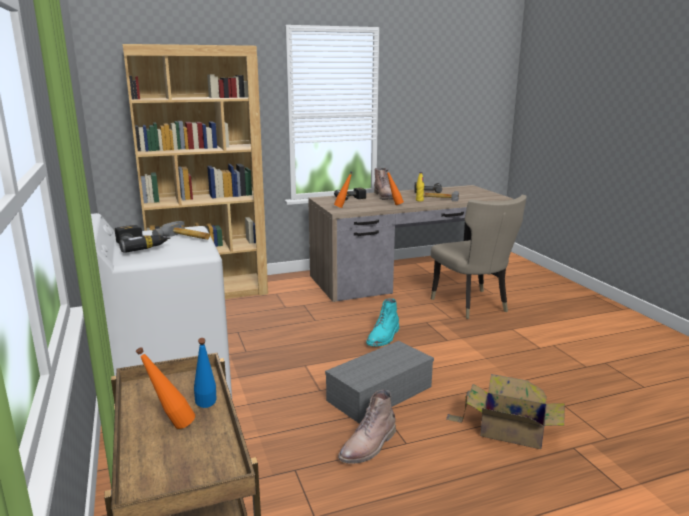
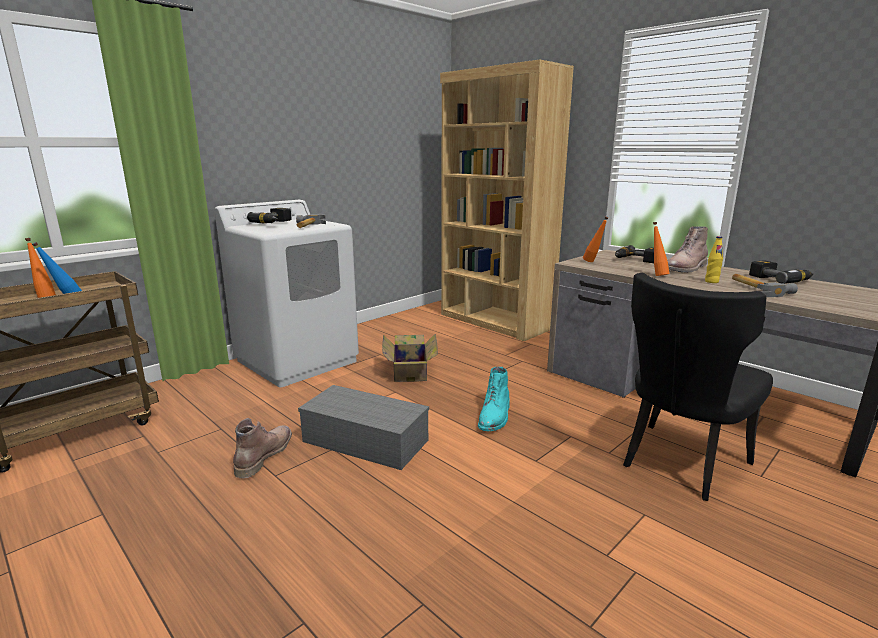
camera: 65 degrees right, 0 degrees up
(368, 446) = (264, 455): brown boot -> brown boot turned 90 degrees clockwise
(383, 337) = (495, 417): turquoise boot -> turquoise boot turned 75 degrees counterclockwise
(472, 305) = (679, 463): beige chair -> black chair
(508, 430) = (327, 548): cardboard box -> cardboard box (410, 371)

